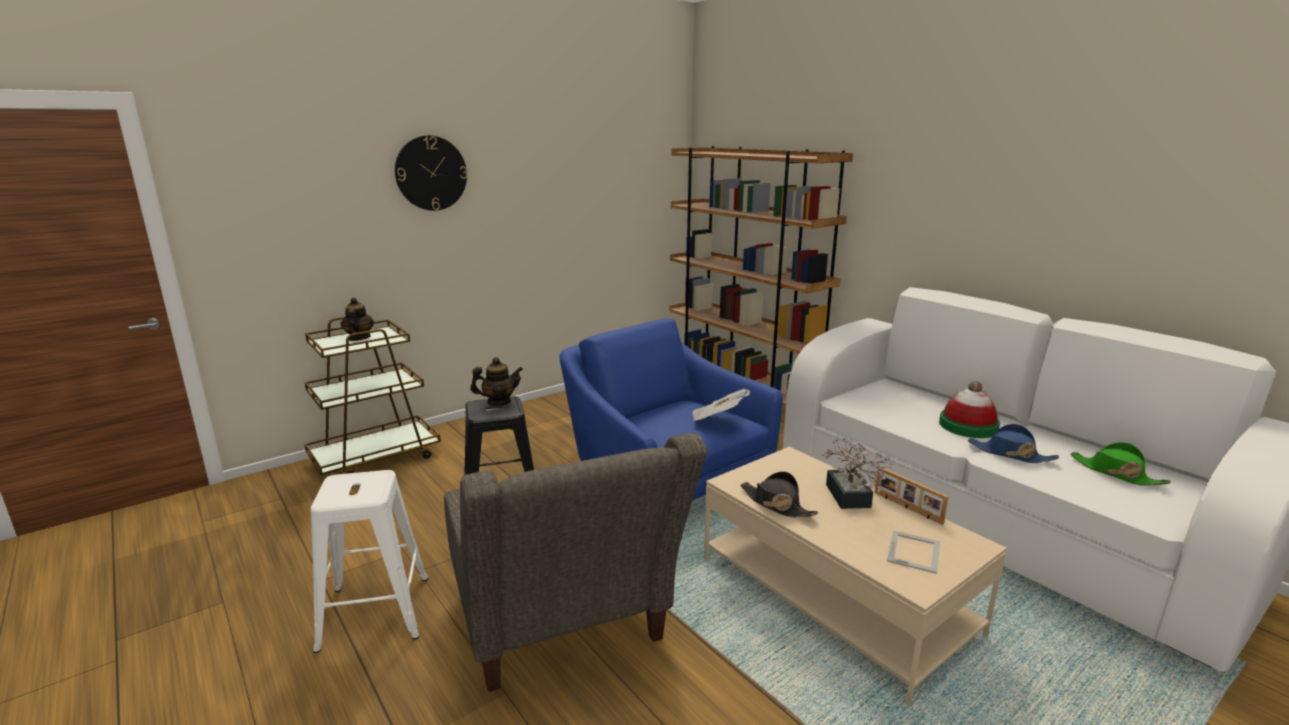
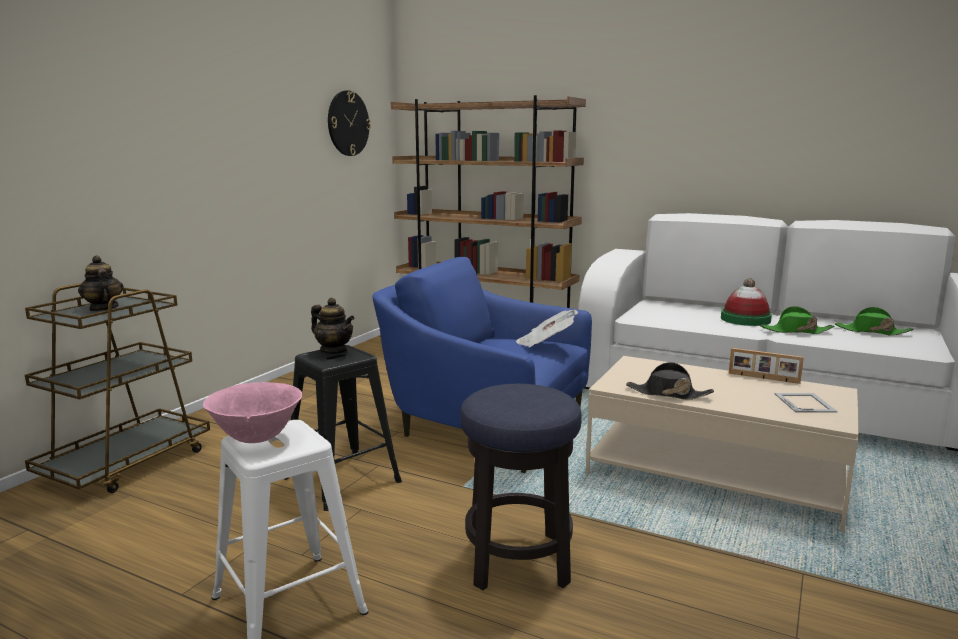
camera: 25 degrees left, 5 degrees down
(345, 483) = (257, 438): none -> pink bowl
(431, 173) = (163, 110): wall clock -> wall clock (348, 123)
(498, 402) = (334, 351): teapot -> teapot turned 75 degrees clockwise
(564, 630) = (518, 561): grey armchair -> stool
(849, 499) = (717, 380): potted plant -> none
(1010, 454) = (795, 331): blue hat -> green hat

